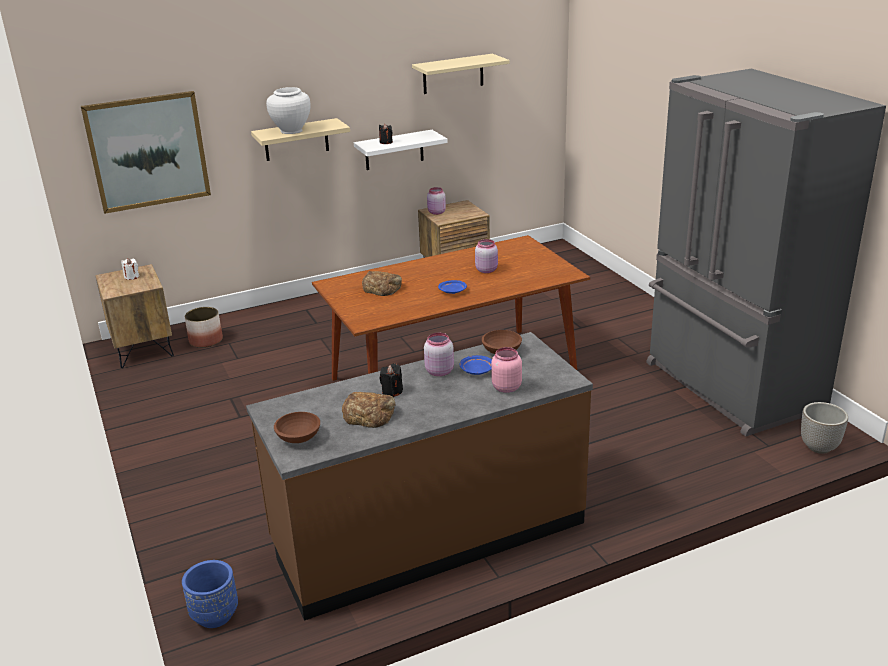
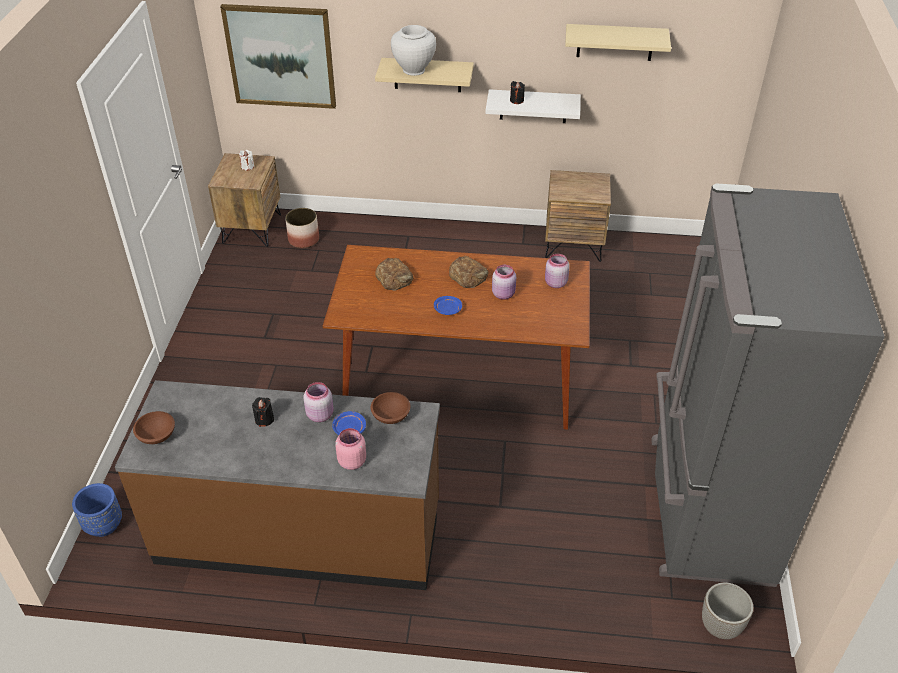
camera: 30 degrees right, 15 degrees up
(369, 414) = (225, 436): bread -> bread (468, 275)
(436, 212) = (563, 181): pink jar -> pink jar (555, 283)

